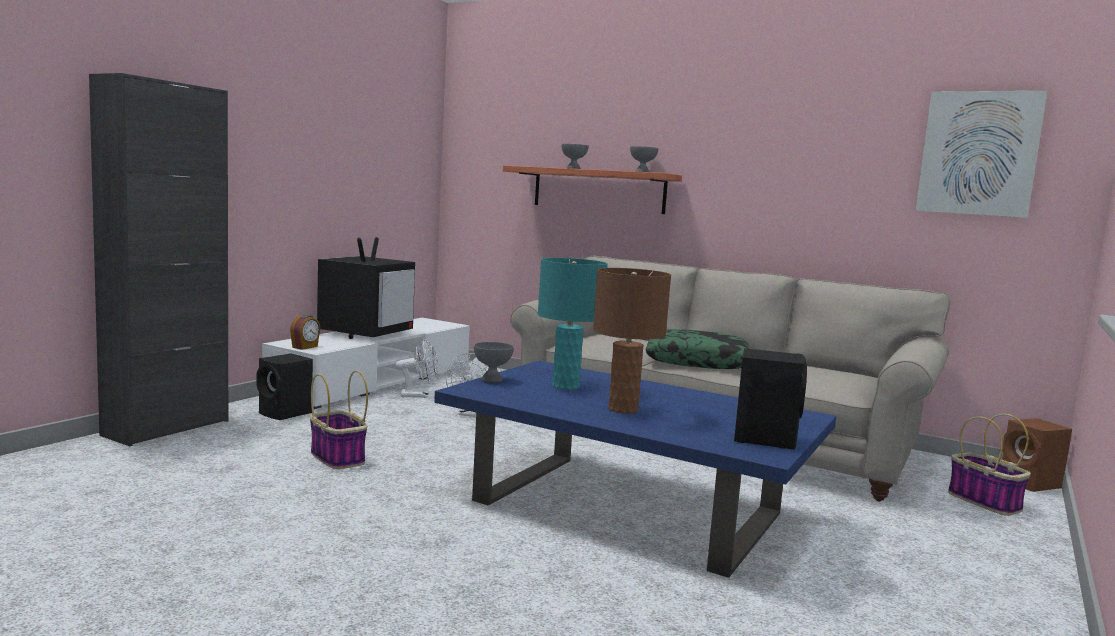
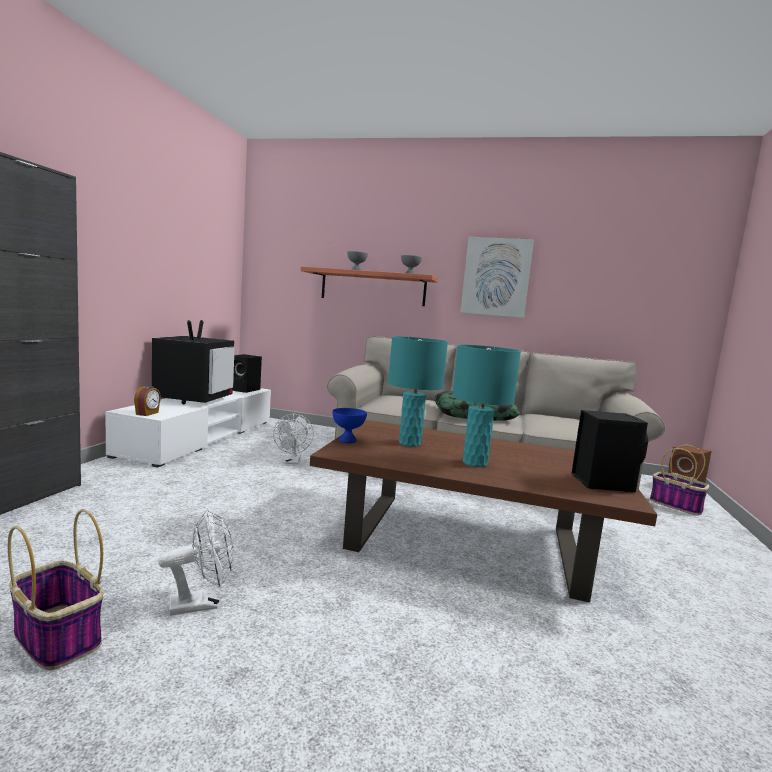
camera: 15 degrees left, 0 degrees up
(286, 414) = (134, 473): black speaker -> black speaker (245, 390)
(336, 457) = (200, 515): basket -> basket (56, 637)
(419, 396) = (243, 448): white fan -> white fan (202, 603)
(491, 380) = (347, 440): grey bowl -> blue bowl
(623, 409) = (475, 463): brown table lamp -> turquoise table lamp
(630, 507) = (468, 539): blue coffee table -> brown coffee table
(978, 153) = (648, 268): picture -> picture (496, 277)

